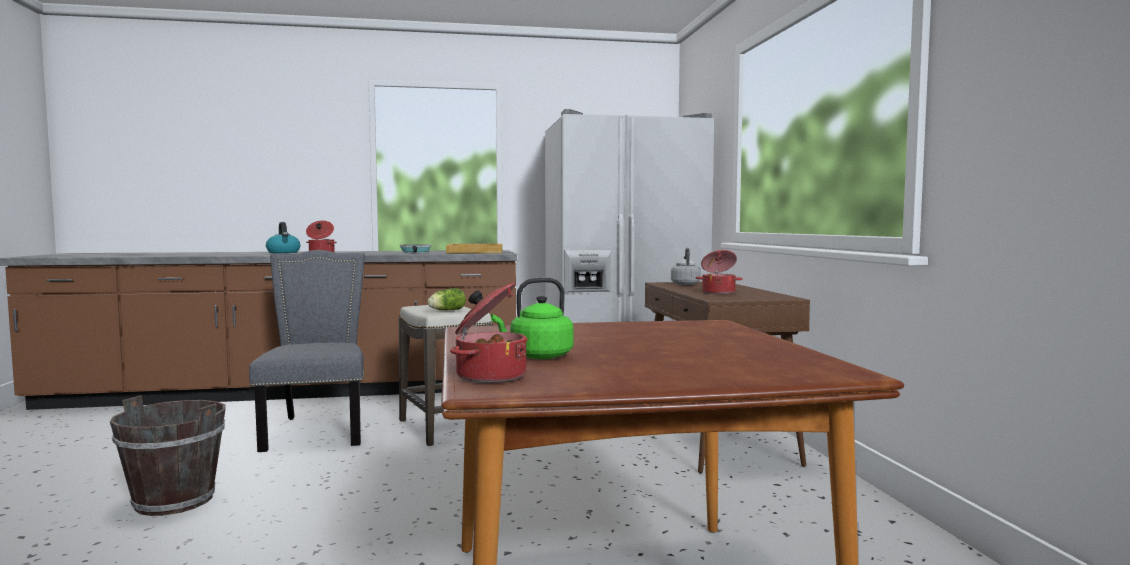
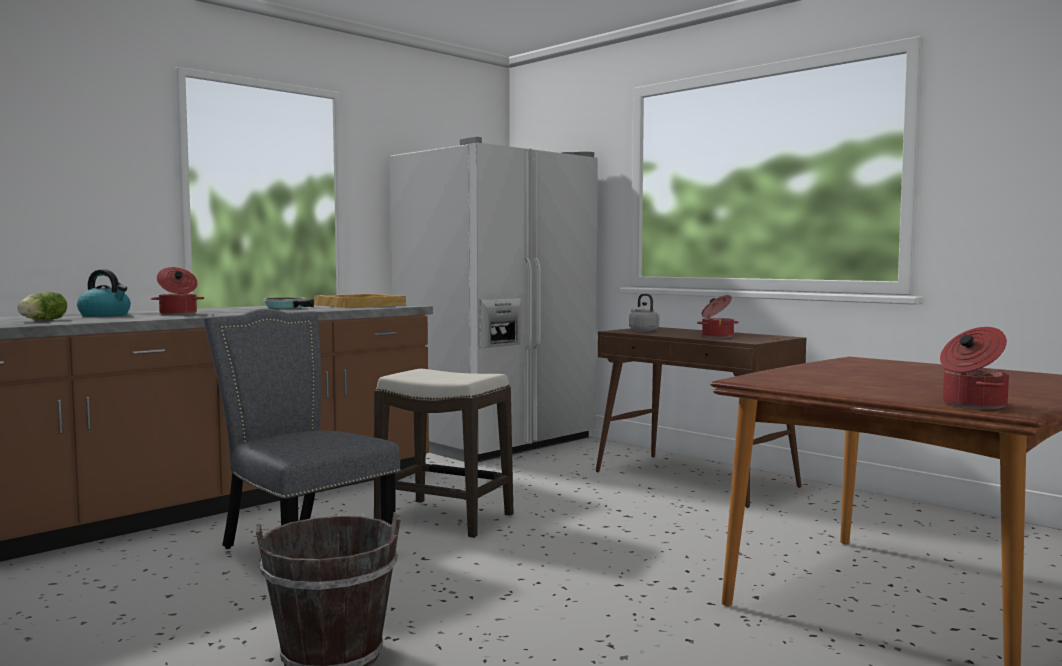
camera: 35 degrees left, 0 degrees up
(445, 310) = (456, 376): lettuce -> lettuce (41, 320)
(537, 356) = (916, 391): green kettle -> none

